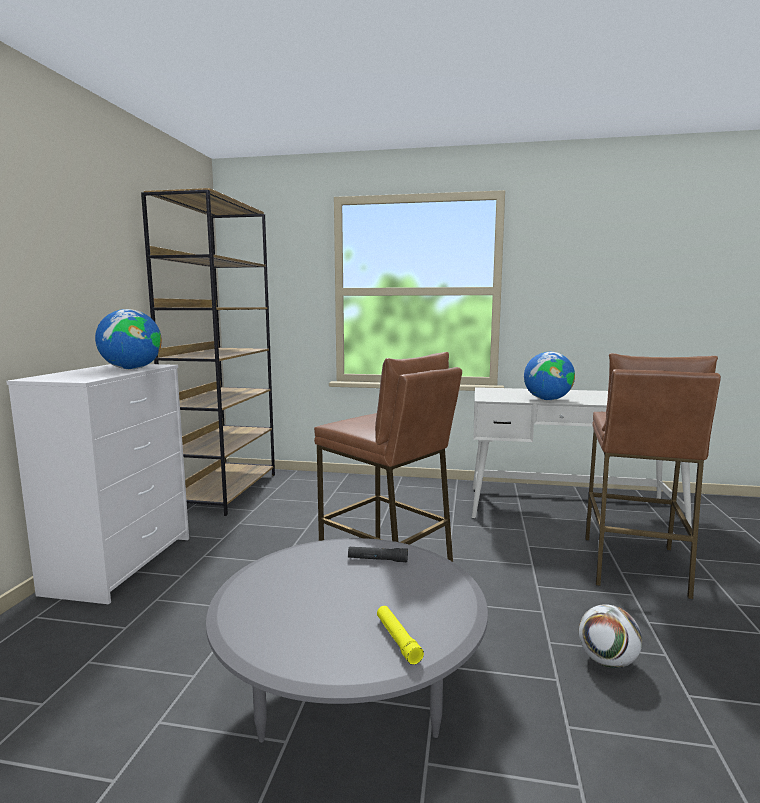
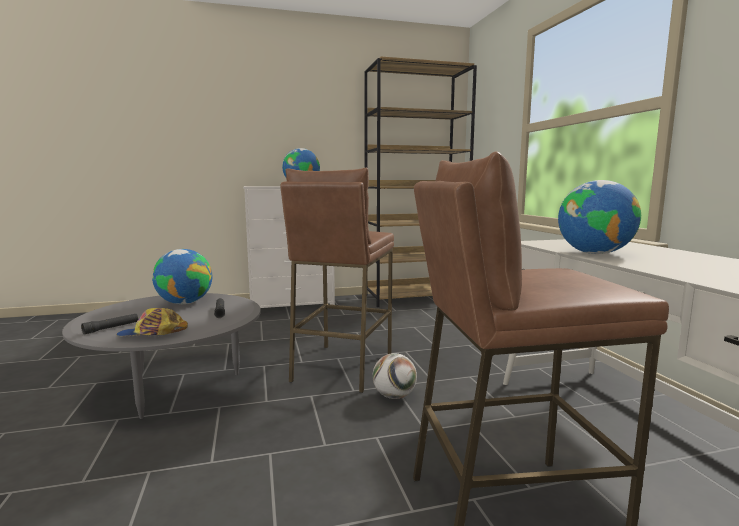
camera: 65 degrees right, 0 degrees up
(303, 581) = (185, 303): none -> globe
(397, 640) = (111, 328): yellow flashlight -> black flashlight
(450, 606) = (152, 334): none -> cap
(607, 661) = (248, 490): football -> football (394, 396)

